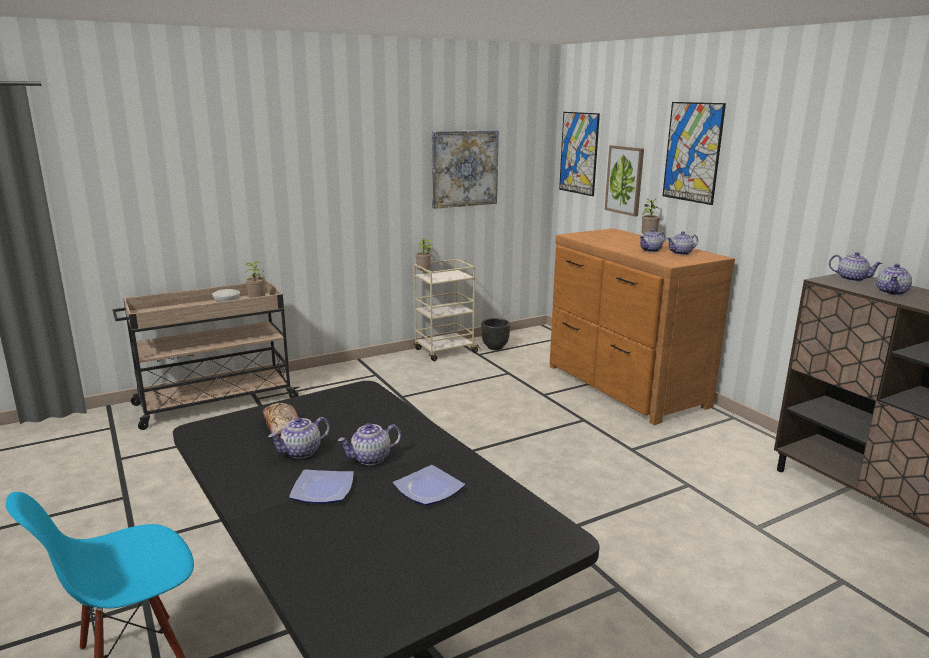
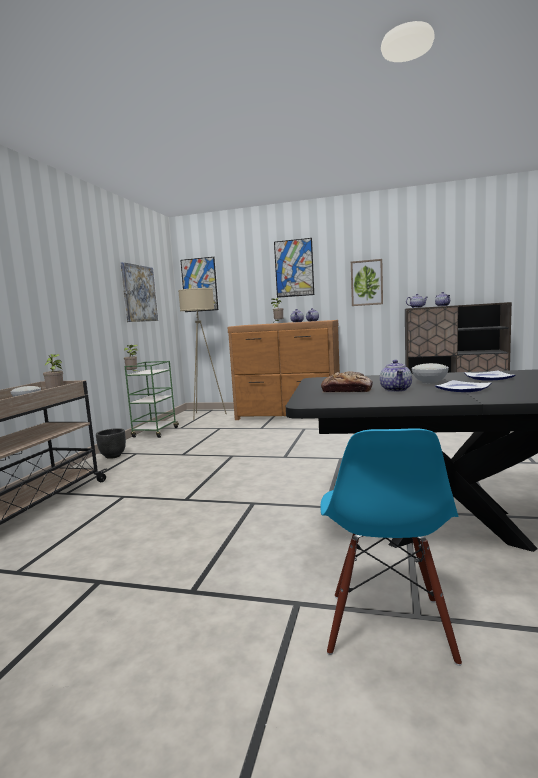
camera: 45 degrees left, 10 degrees down
(370, 459) = (430, 382): teapot -> white bowl
(445, 351) = (155, 433): beige cart -> green cart
(494, 347) = (182, 423): black planter -> black planter (113, 456)
(540, 344) = (206, 415): none -> beige floor lamp
(625, 180) = (244, 294): picture -> picture (366, 283)

